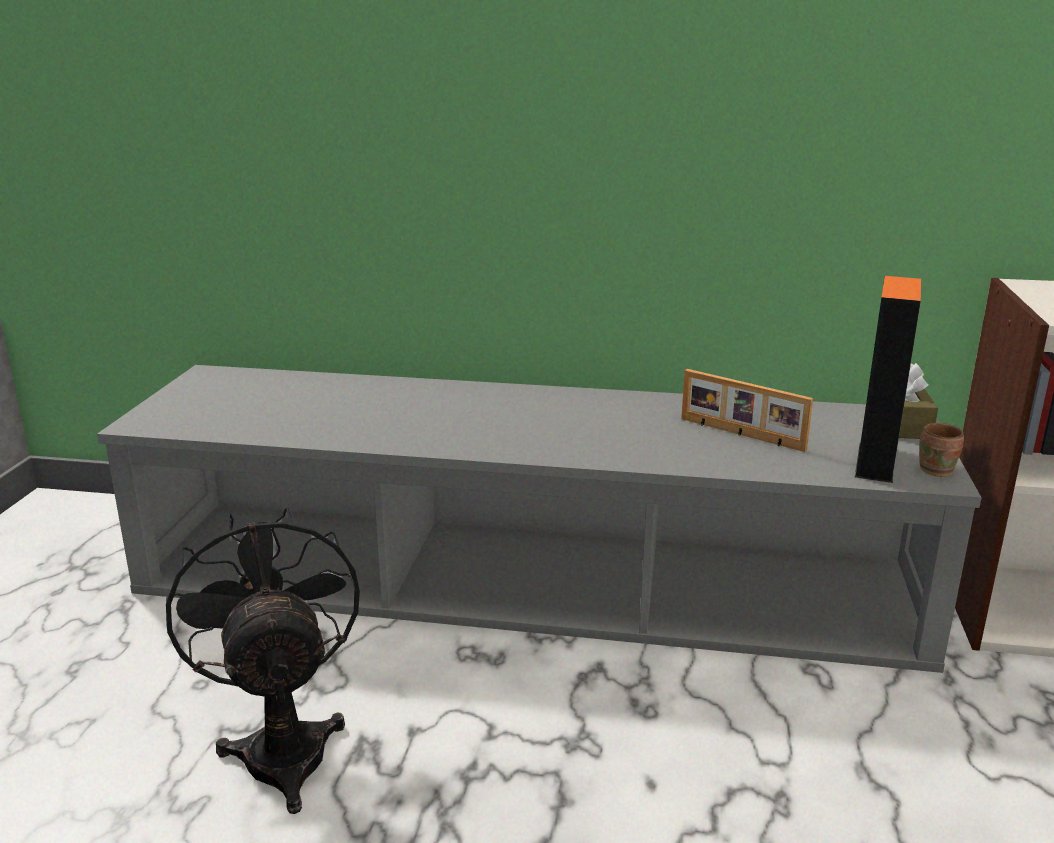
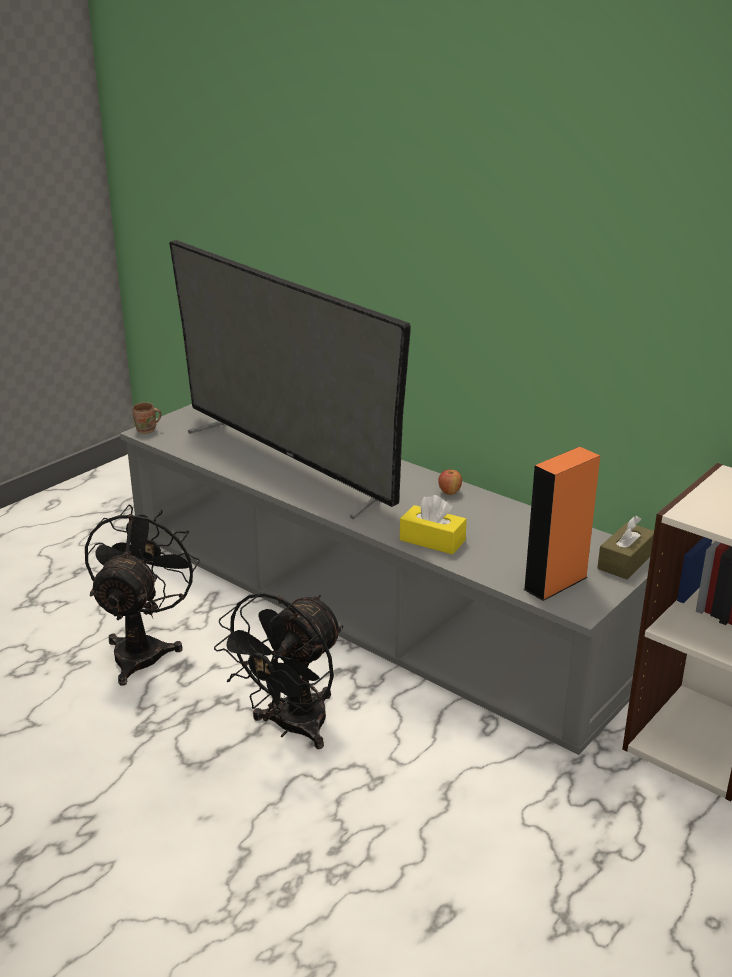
camera: 30 degrees right, 5 degrees up
(390, 416) = (287, 462): none -> television
(603, 775) = (291, 728): none -> black fan
(629, 403) = (449, 492): none -> apple
(684, 454) = (432, 540): none -> yellow tissue box
(740, 434) = (491, 537): picture frame -> none
(939, 471) = (591, 603): brown mug -> brown mug (147, 430)

